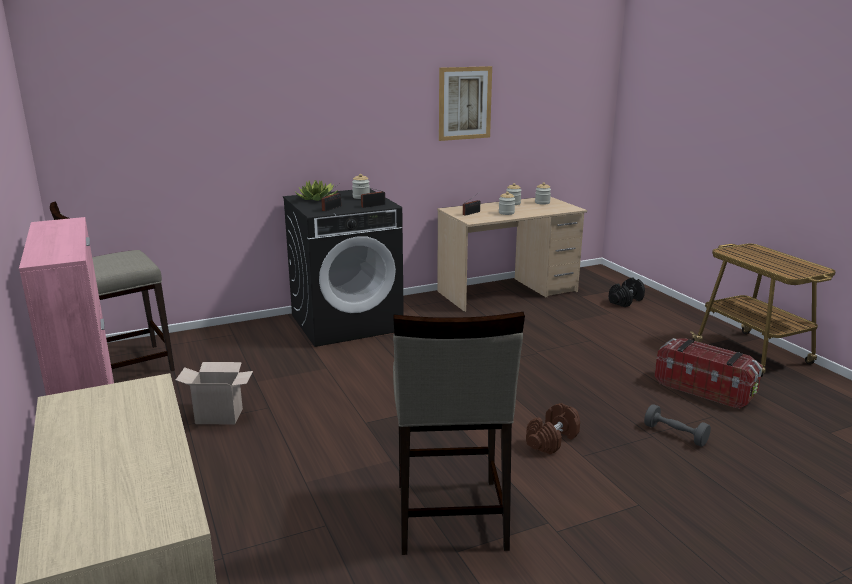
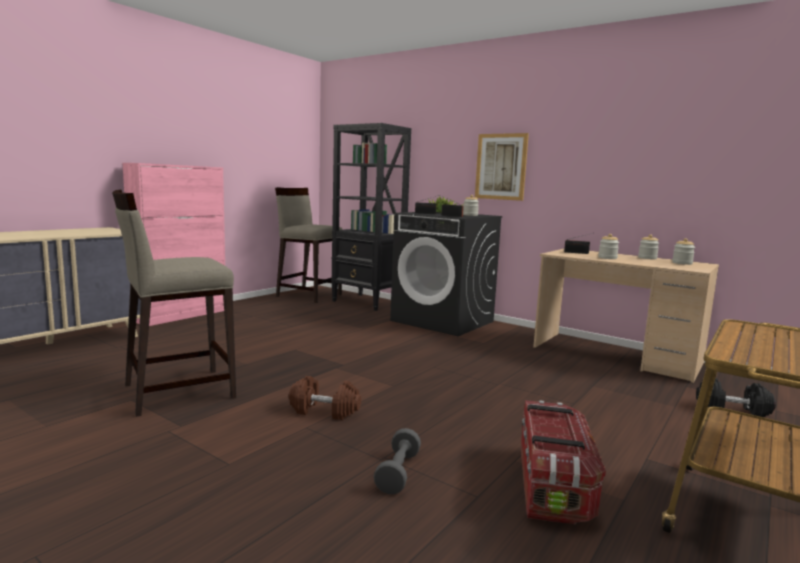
camera: 60 degrees right, 10 degrees down
(219, 339) = (368, 302): none -> black bookcase
(221, 416) = (270, 320): cardboard box -> none
(464, 103) = (609, 144): picture -> picture (501, 166)

